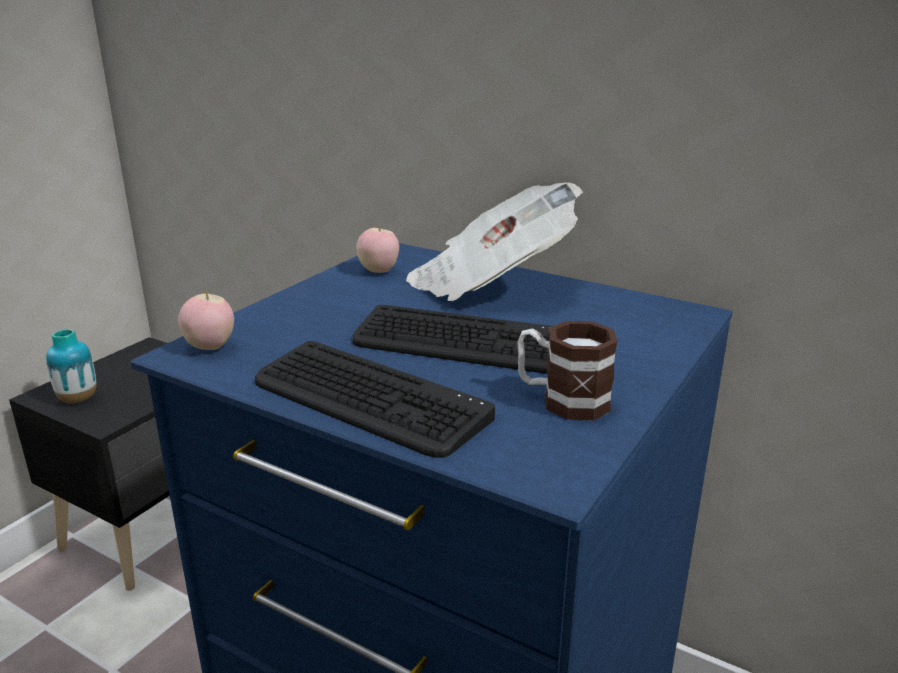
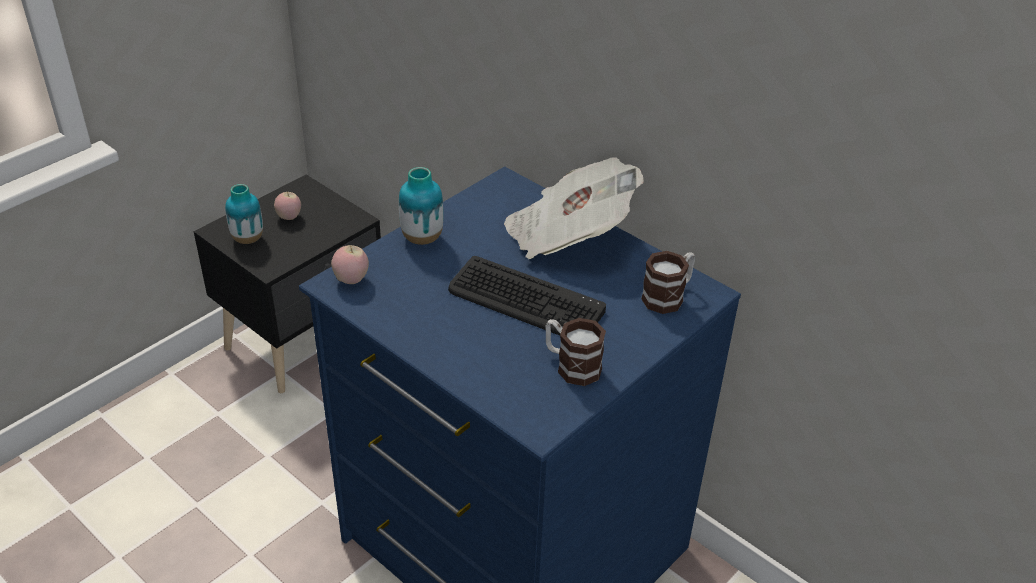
camera: 10 degrees right, 15 degrees up
(303, 301) = (422, 238): none -> vase
(368, 399) = (446, 346): keyboard -> none
(379, 271) = (486, 208): apple -> apple (289, 217)
(647, 320) = (668, 296): none -> mug

